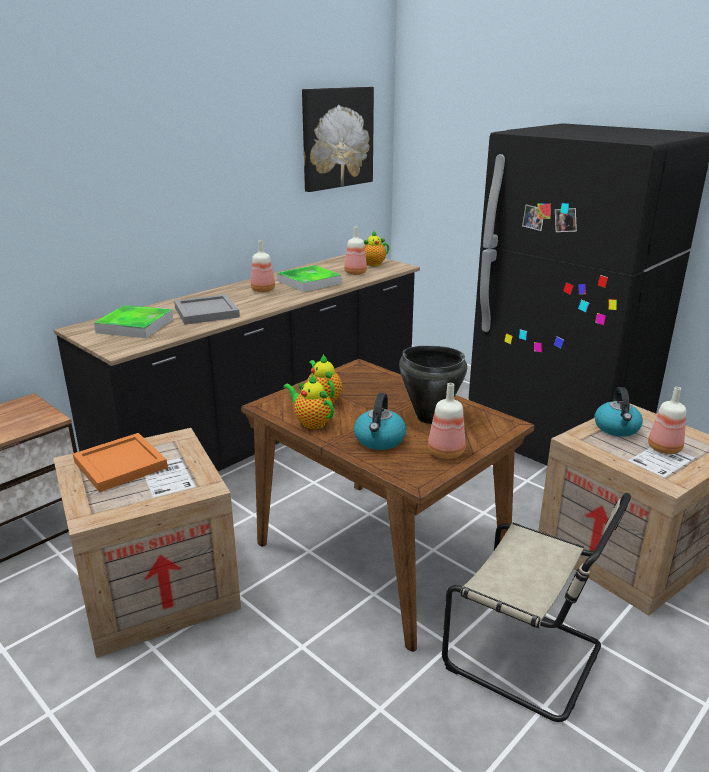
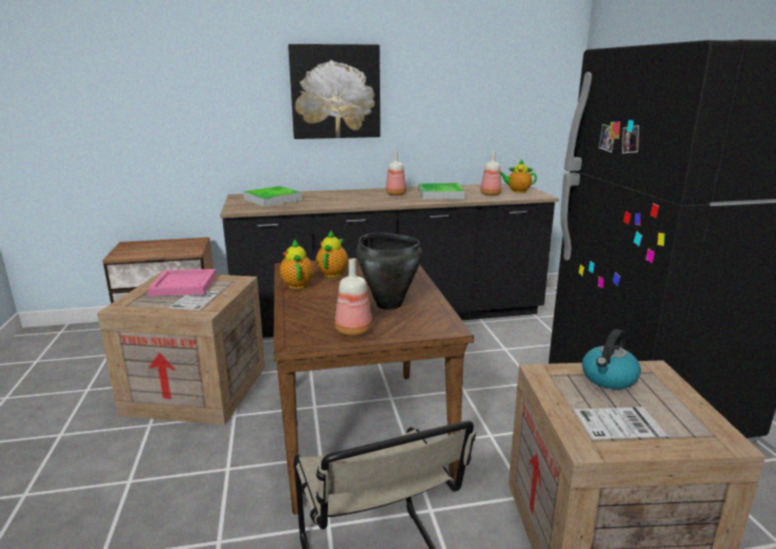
camera: 35 degrees right, 5 degrees down
(122, 465) = (184, 285): orange tray -> pink tray
(205, 312) = (330, 200): grey tray -> none
(337, 138) = (511, 76): picture -> picture (335, 92)
(379, 440) = (321, 308): kettle -> none
(665, 449) = (638, 415): bottle -> none

